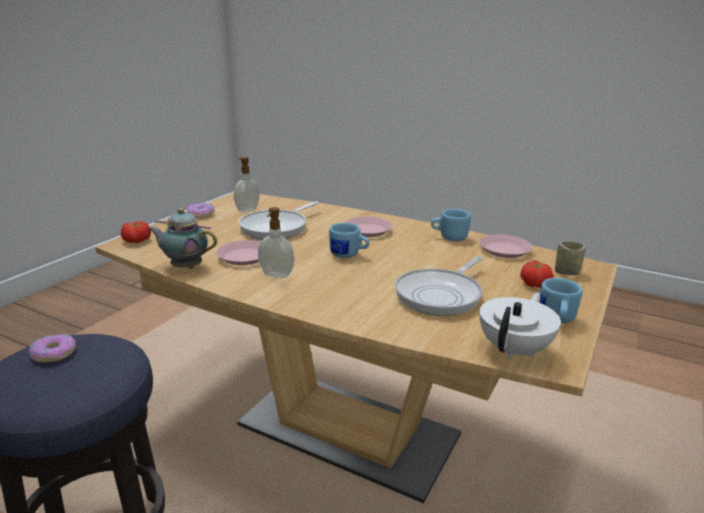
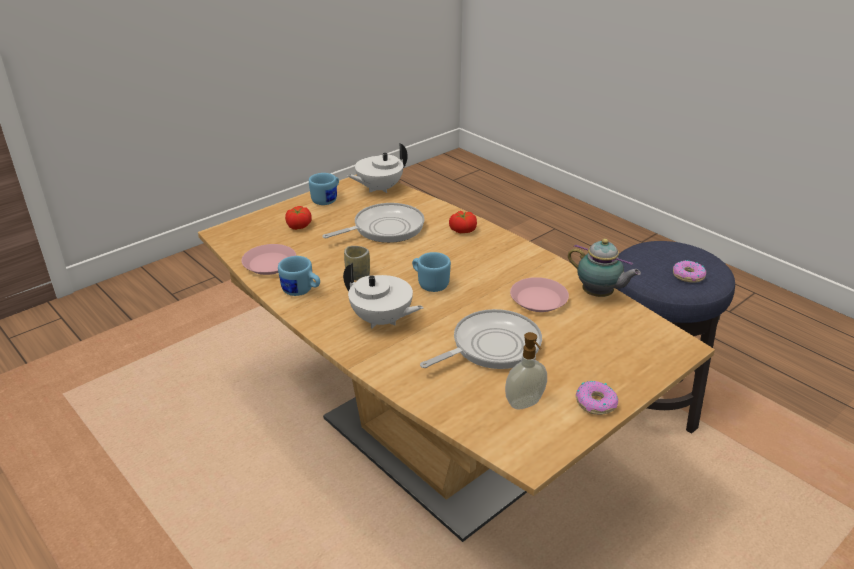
camera: 160 degrees left, 10 degrees up
(137, 241) = (667, 350): tomato -> tomato (462, 230)
(276, 275) = (511, 269): soap dispenser -> none
(367, 230) = (382, 320): pink plate -> white teapot
(567, 272) = (255, 231): cup -> cup (358, 276)

